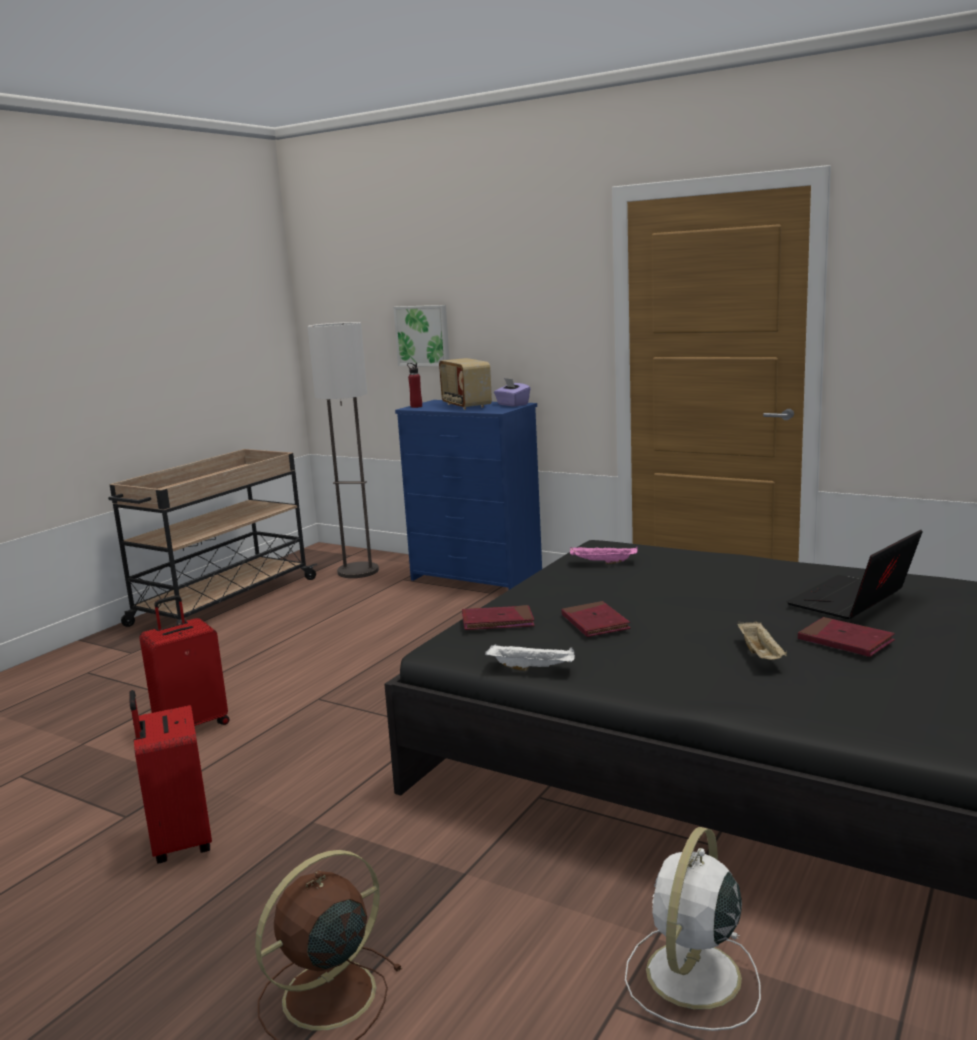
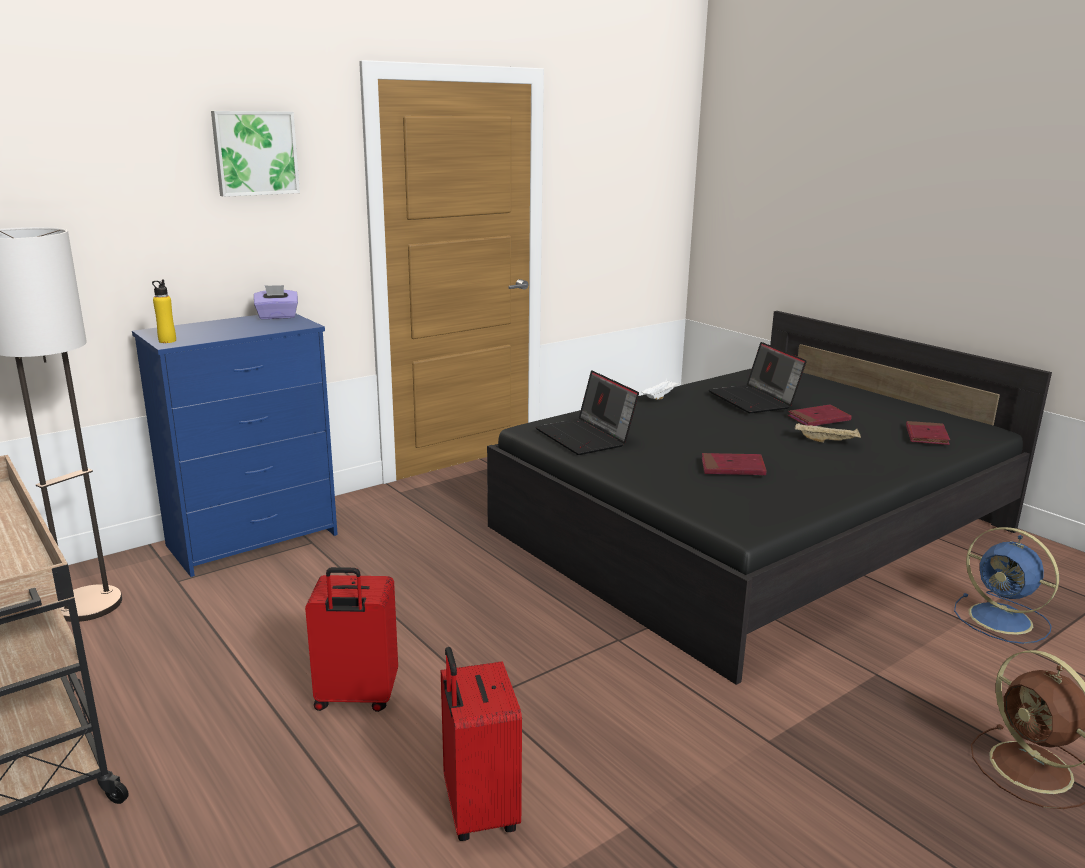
camera: 70 degrees left, 5 degrees up
(179, 842) = (777, 841): red suitcase -> red suitcase (356, 698)
(416, 406) = (167, 341): red bottle -> yellow bottle
(423, 335) = (96, 241): picture -> picture (255, 153)
(465, 405) = (228, 328): radio -> none
(497, 622) = (702, 497): red book -> red book (926, 436)
(532, 668) = (813, 504): white tray -> white tray (660, 397)
(602, 563) = (586, 437): pink tray -> laptop
(692, 977) = (1003, 620): white fan -> blue fan

